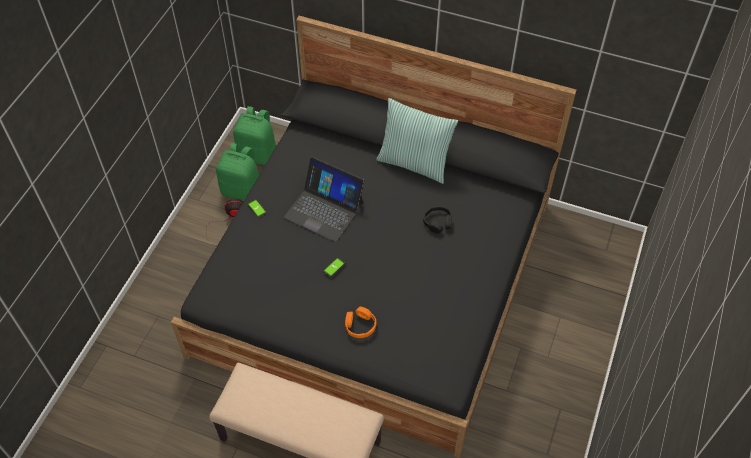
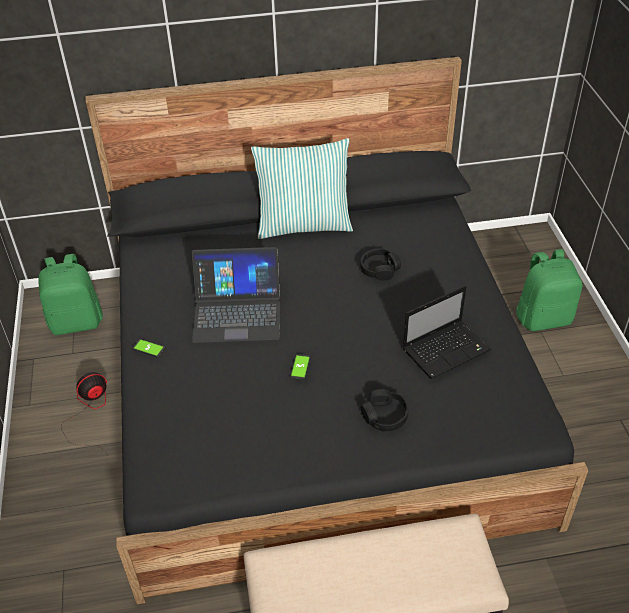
camera: 30 degrees left, 10 degrees down
(242, 191) = (83, 369): green backpack -> green backpack (543, 318)
(360, 325) = (385, 415): orange headphones -> black headphones
(434, 302) = (447, 349): none -> laptop

